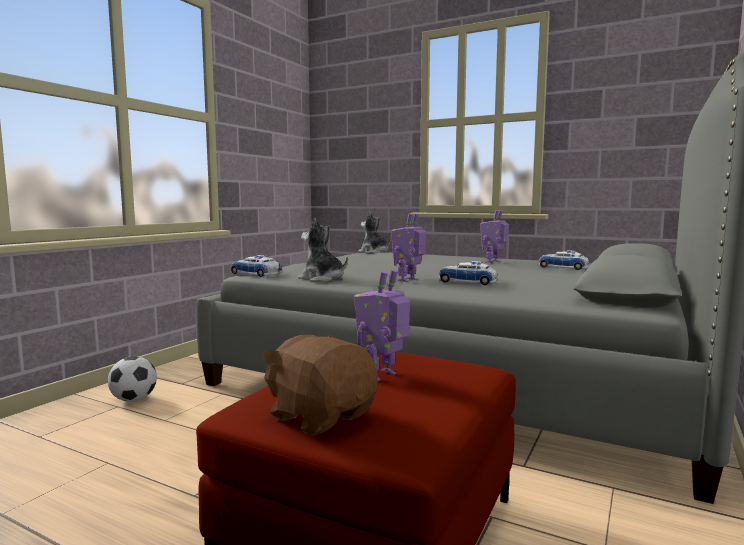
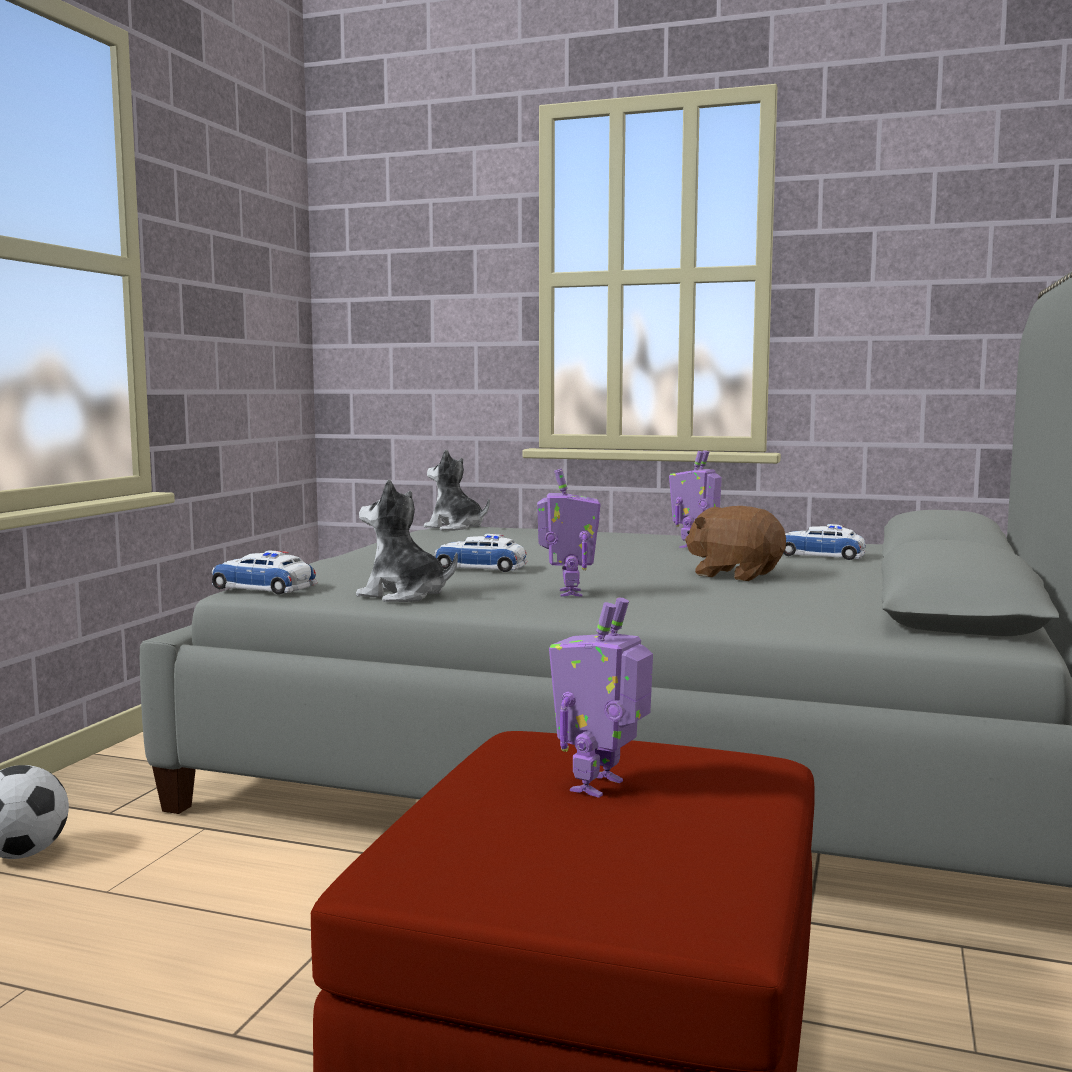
camera: 10 degrees left, 0 degrees up
(321, 416) = (539, 871): brown plush toy -> brown plush toy (735, 575)
(408, 280) = (568, 593): toy robot -> toy robot turned 150 degrees clockwise
(468, 281) = (677, 593): toy car -> toy car (480, 567)

